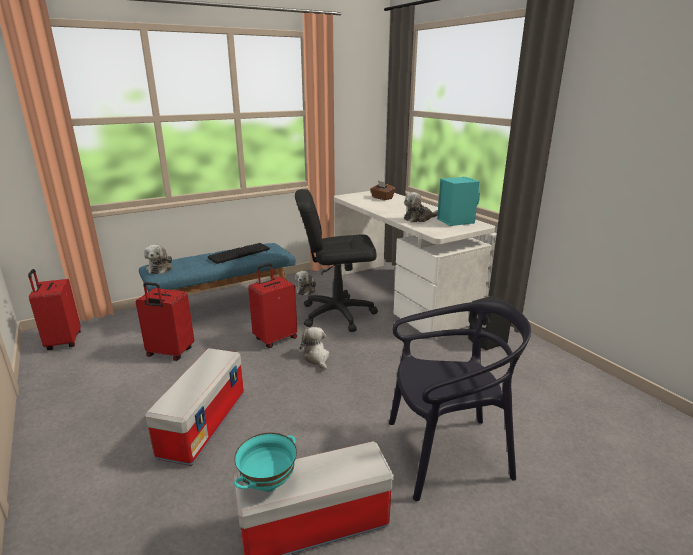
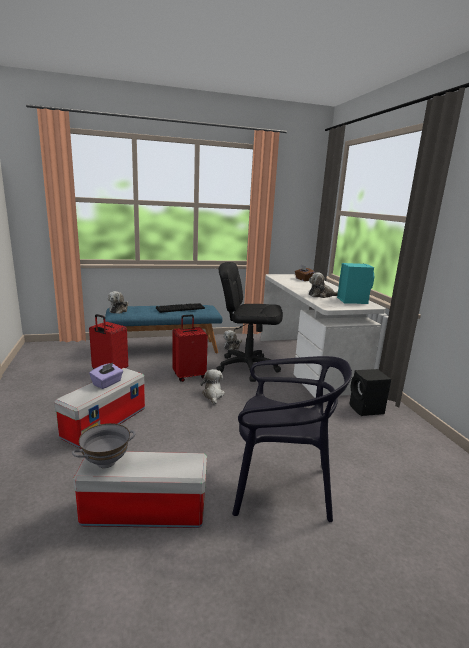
camera: 15 degrees right, 5 degrees down
(63, 342) = (45, 353): red suitcase -> none
(201, 375) = (107, 383): none -> purple tissue box
(268, 482) = (106, 462): turquoise bowl -> grey bowl

